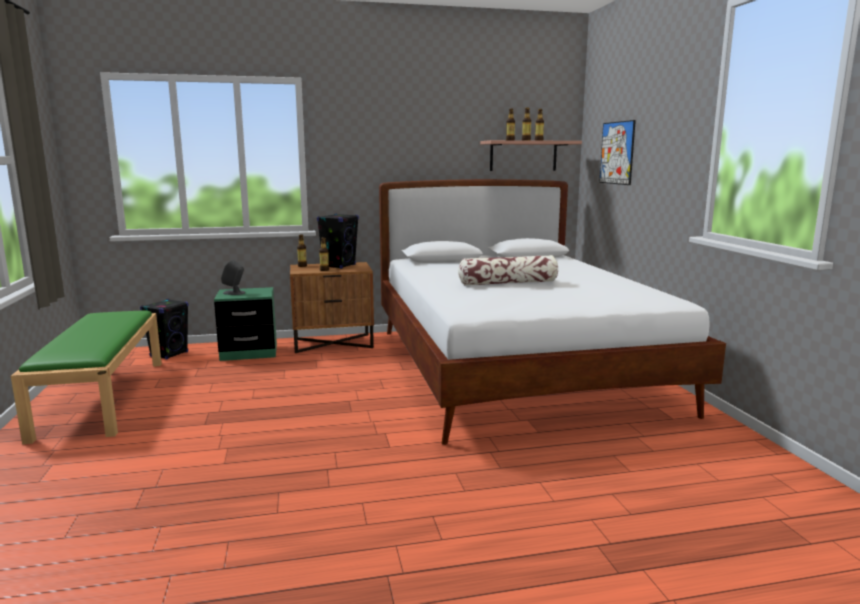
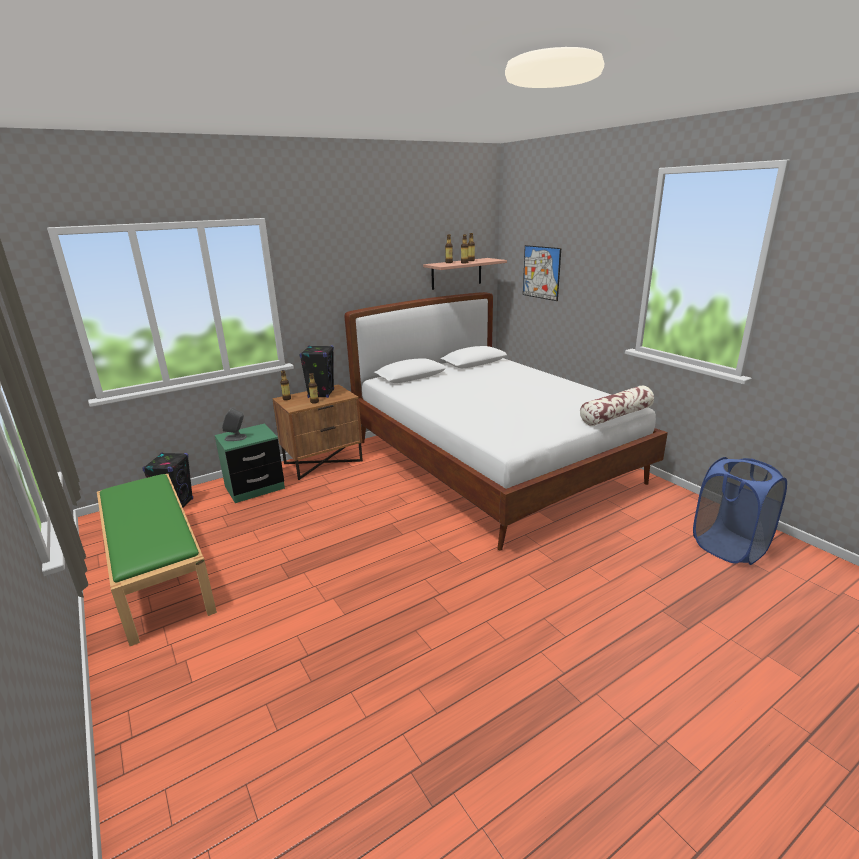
camera: 20 degrees left, 10 degrees up
(508, 283) = (498, 402): pillow -> pillow (616, 415)
(767, 503) = (729, 547): none -> blue laundry basket

